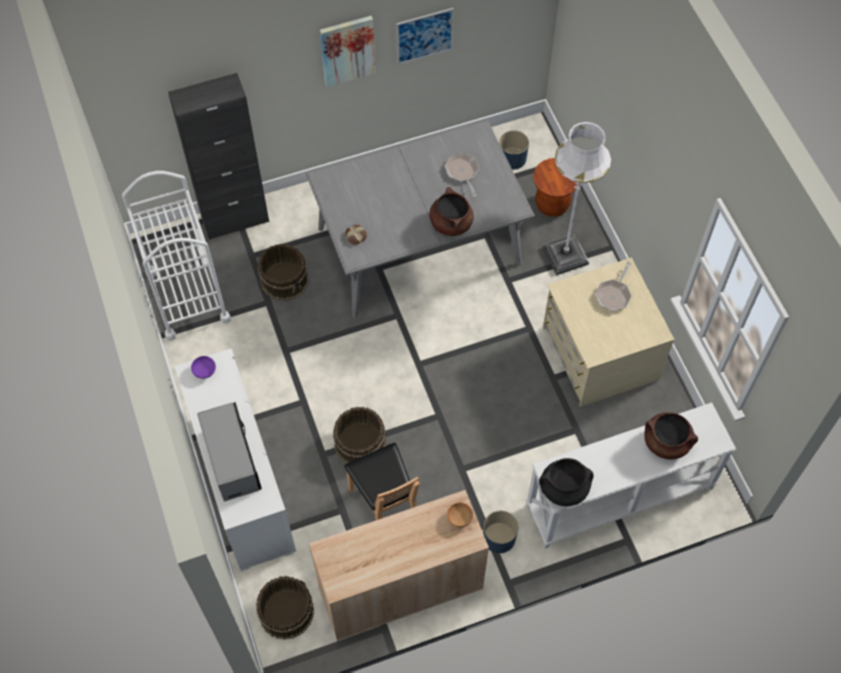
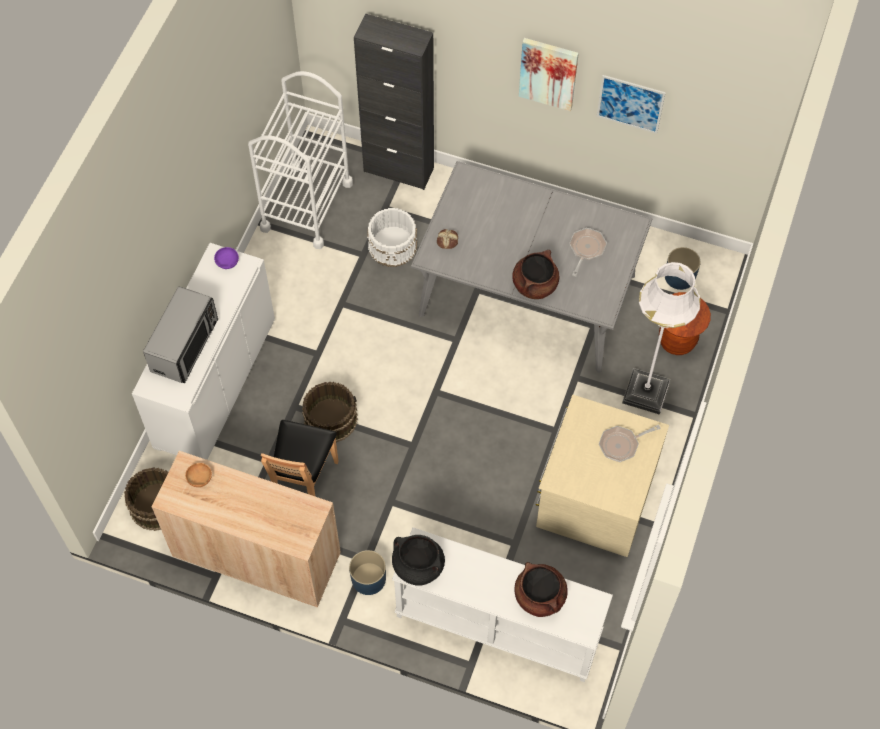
camera: 40 degrees right, 0 degrees up
(285, 279) = (393, 245): brown bucket -> white bucket
(459, 517) = (307, 520): brown bowl -> brown bowl (200, 478)

